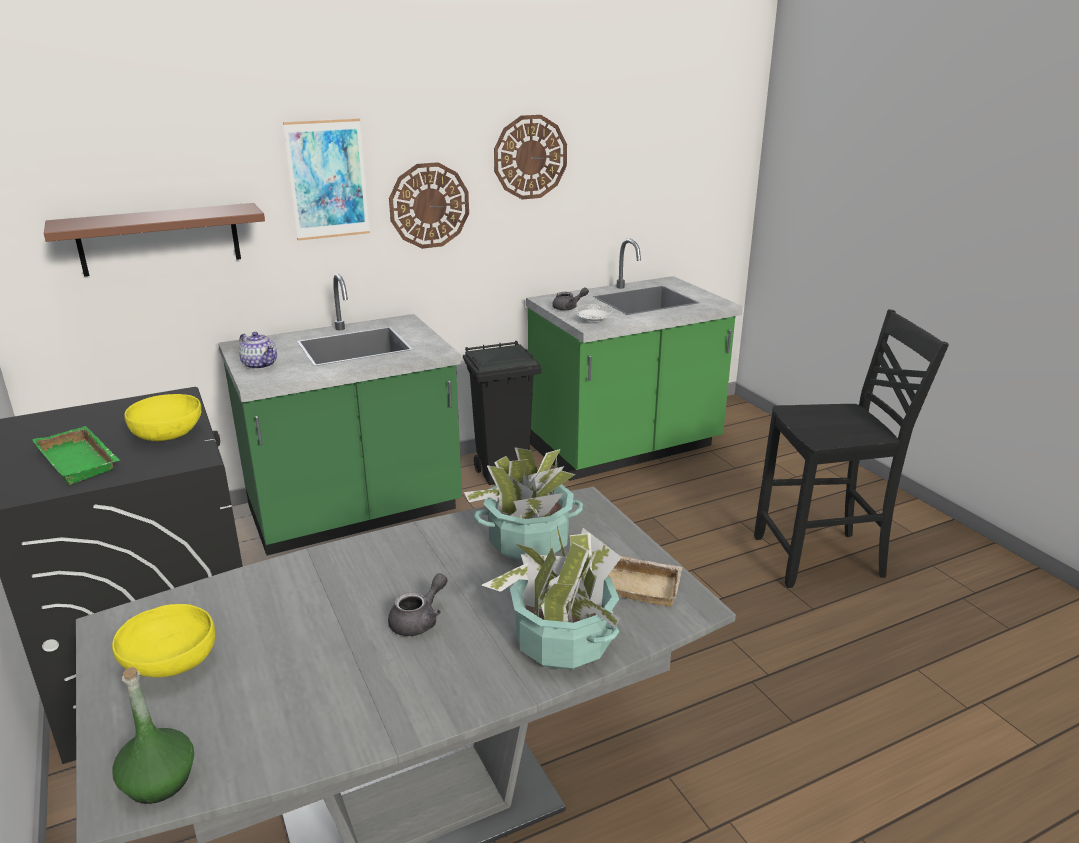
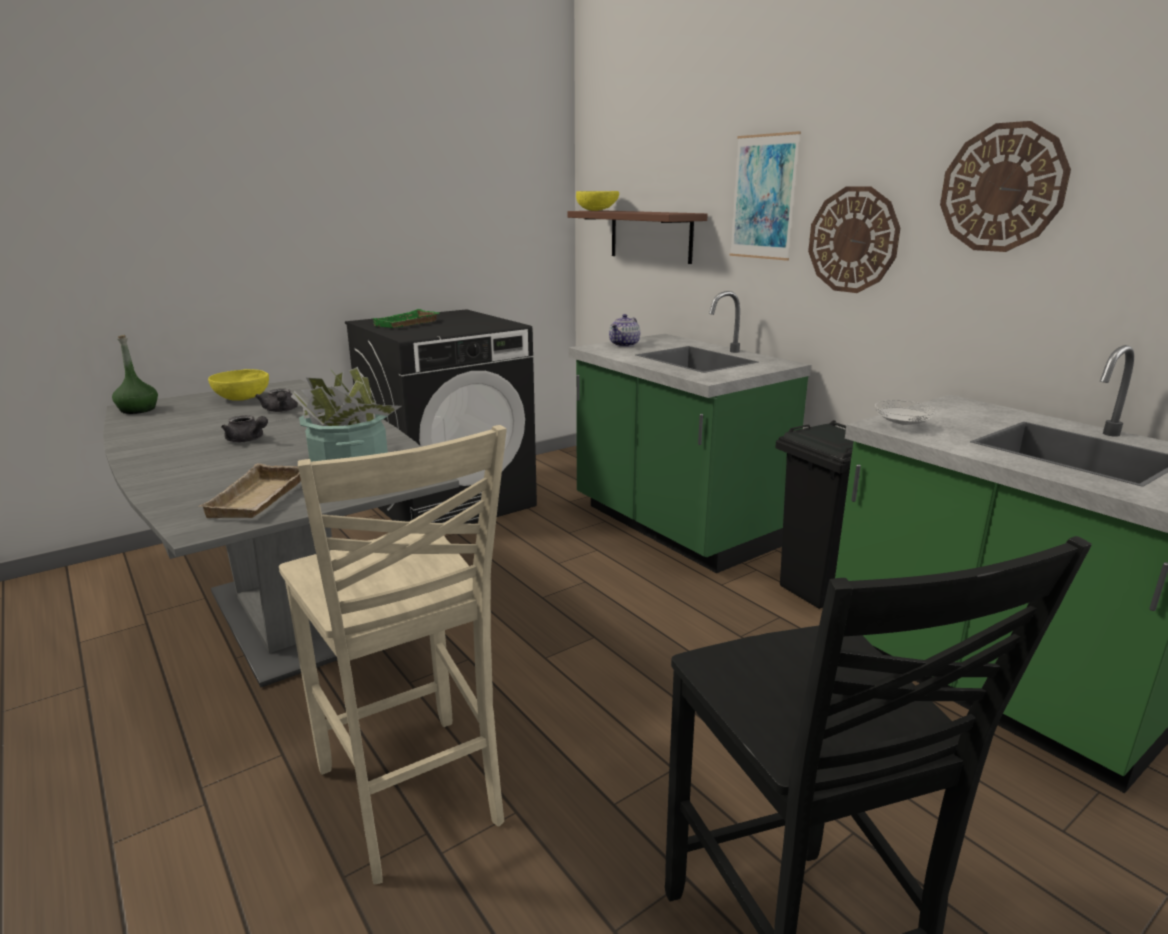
camera: 80 degrees right, 5 degrees down
(168, 434) = (446, 330): yellow bowl -> yellow bowl (597, 210)
(563, 641) = (186, 481): potted plant -> none
(568, 308) = (941, 413): grey teapot -> grey teapot (281, 411)
(719, 690) = (411, 798): none -> beige chair

